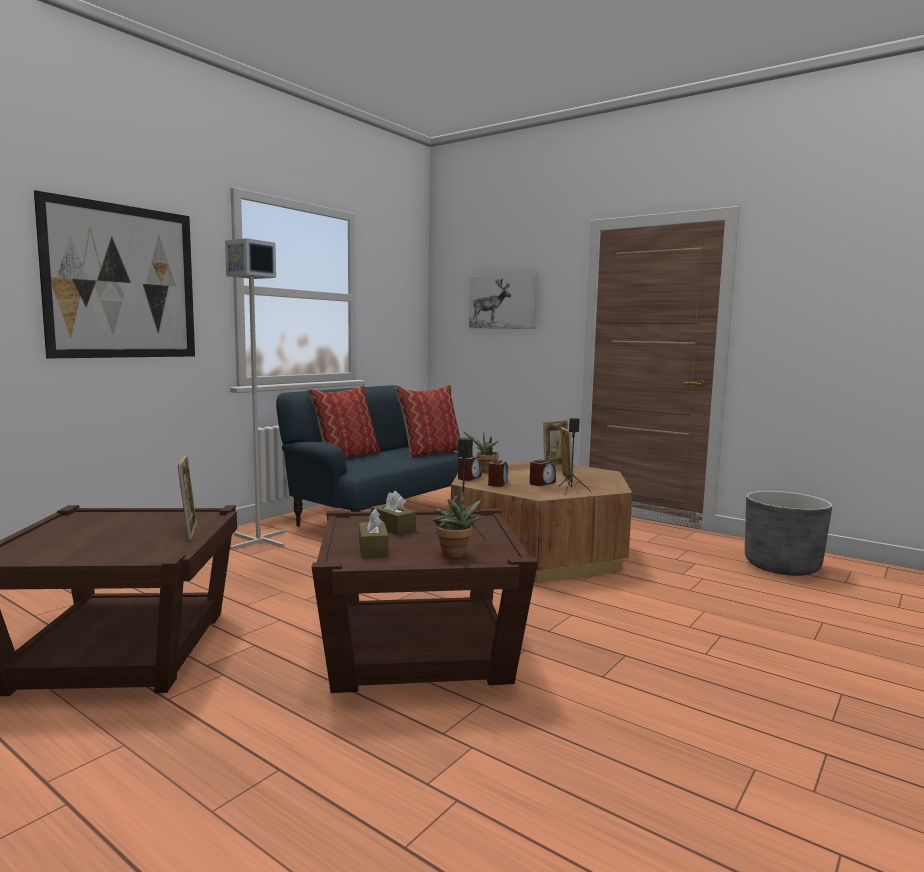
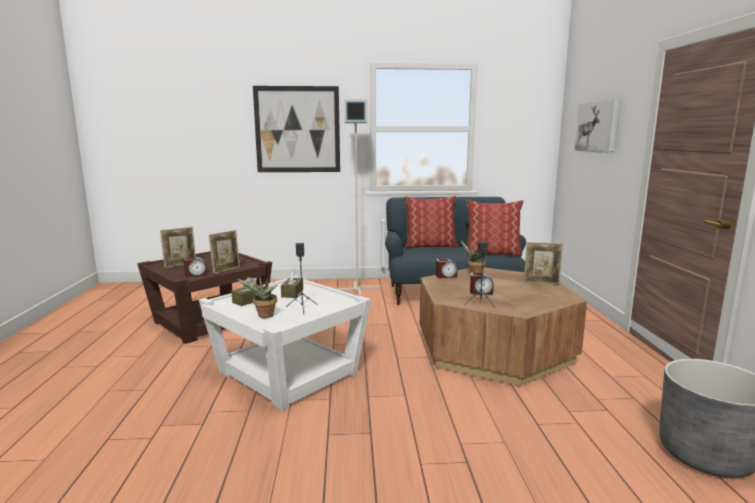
camera: 50 degrees right, 5 degrees up
(418, 650) = (288, 372): brown side table -> white side table
(497, 483) = (449, 284): alarm clock -> alarm clock (196, 274)
(565, 478) = (514, 293): picture frame -> picture frame (180, 265)

